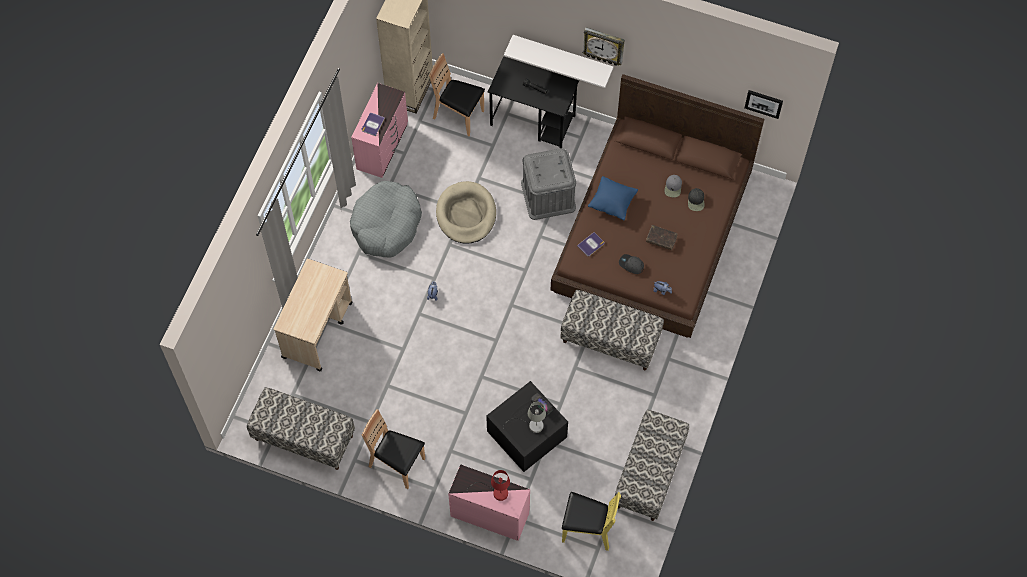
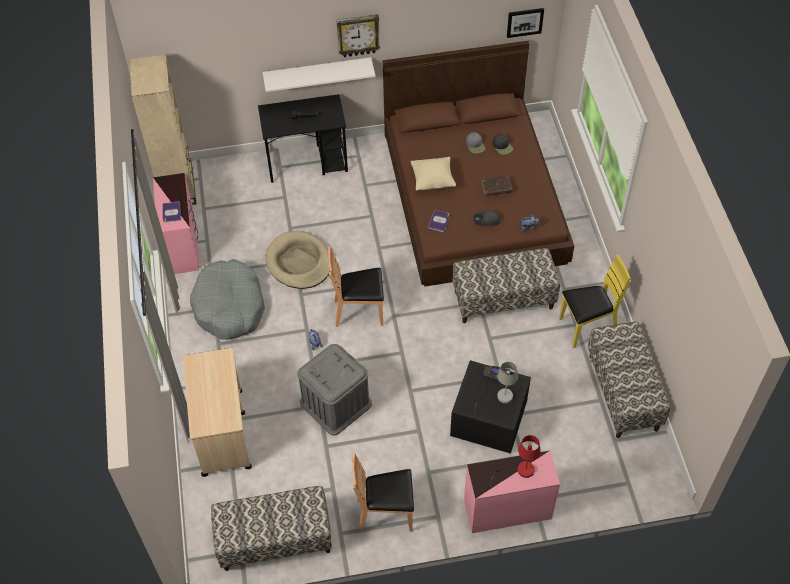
camera: 30 degrees left, 10 degrees down
(458, 116) = (237, 188): brown chair -> brown chair (359, 312)
(548, 195) = (362, 212): grey storage box -> grey storage box (335, 403)
(588, 530) = (607, 472): yellow chair -> yellow chair (587, 327)
(612, 203) = (433, 181): blue pillow -> beige pillow

